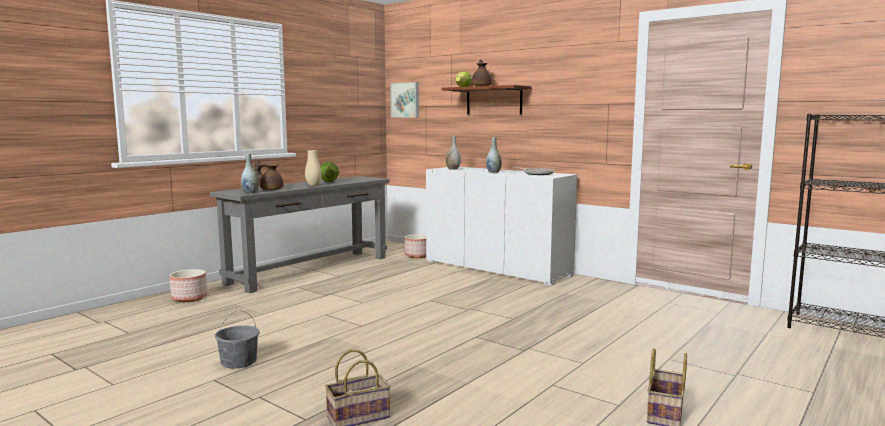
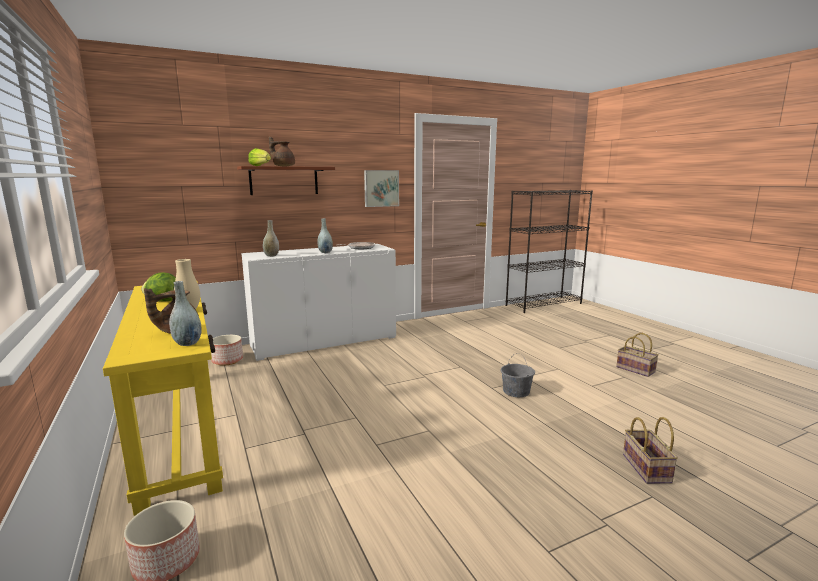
camera: 65 degrees left, 5 degrees up
(239, 362) = (498, 525): grey bucket -> grey bucket (516, 391)
(311, 270) = (179, 428): grey console table -> yellow console table
(405, 100) = (145, 178): picture -> picture (381, 188)

